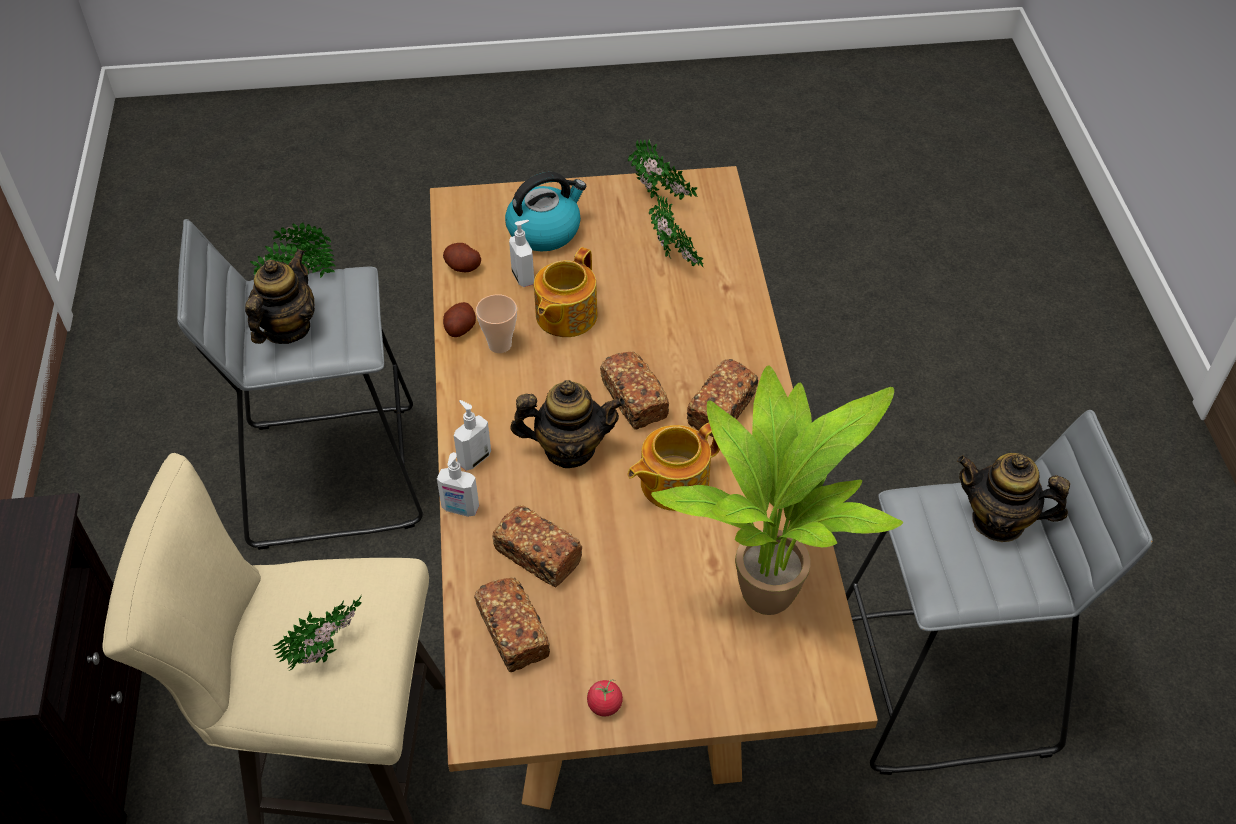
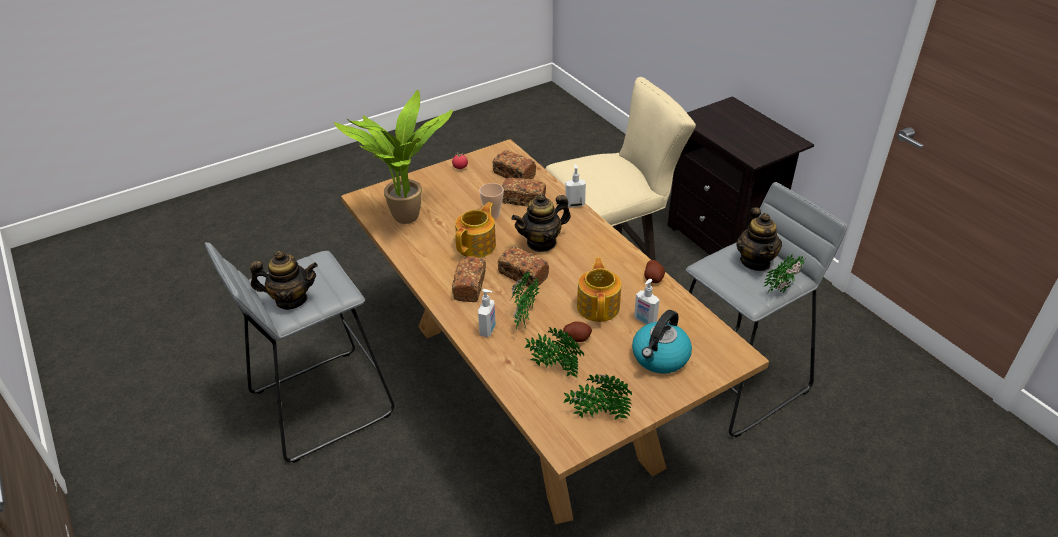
camera: 155 degrees right, 10 degrees down
(329, 651) = (592, 169): potted plant -> potted plant (523, 319)
(462, 267) = (688, 313): potato -> potato (577, 338)
(474, 458) = (586, 224): soap dispenser -> soap dispenser (488, 330)
(500, 345) = (622, 277): cup -> cup (492, 215)

